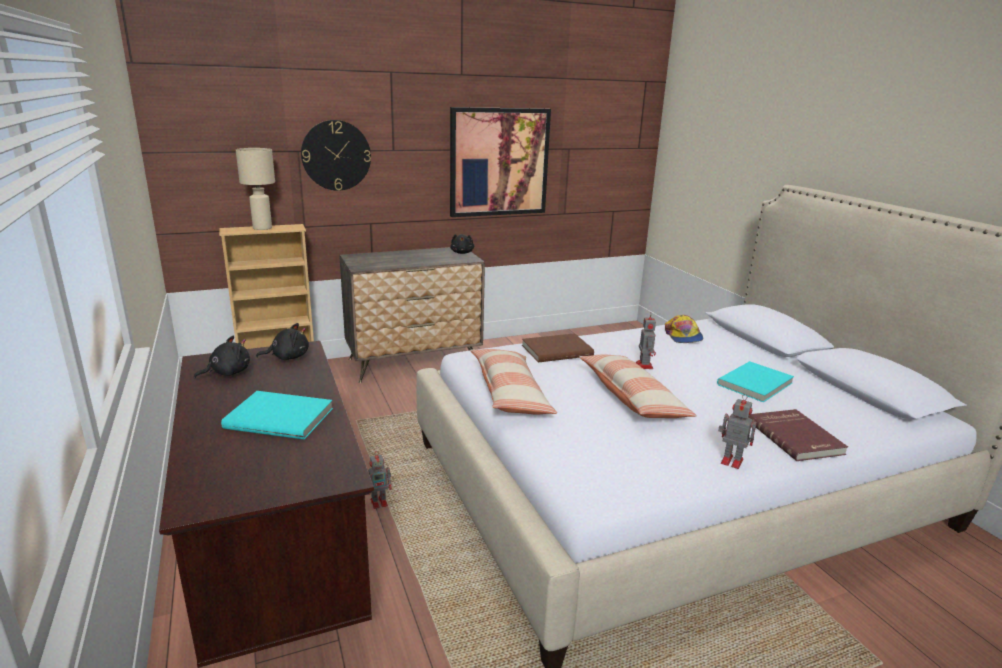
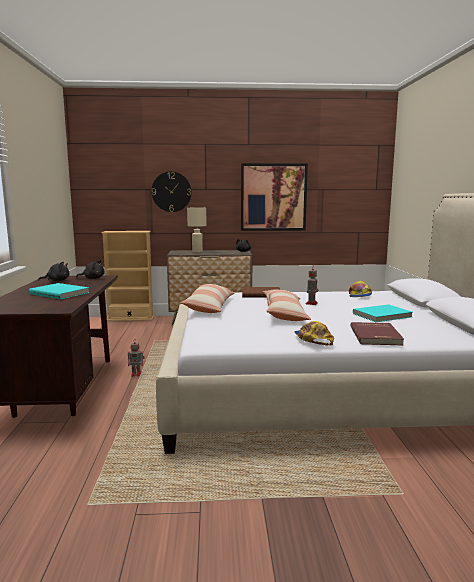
camera: 20 degrees right, 10 degrees down
(263, 228) = (126, 231): beige table lamp -> beige table lamp (197, 252)
(730, 461) = (312, 340): toy robot -> cap

